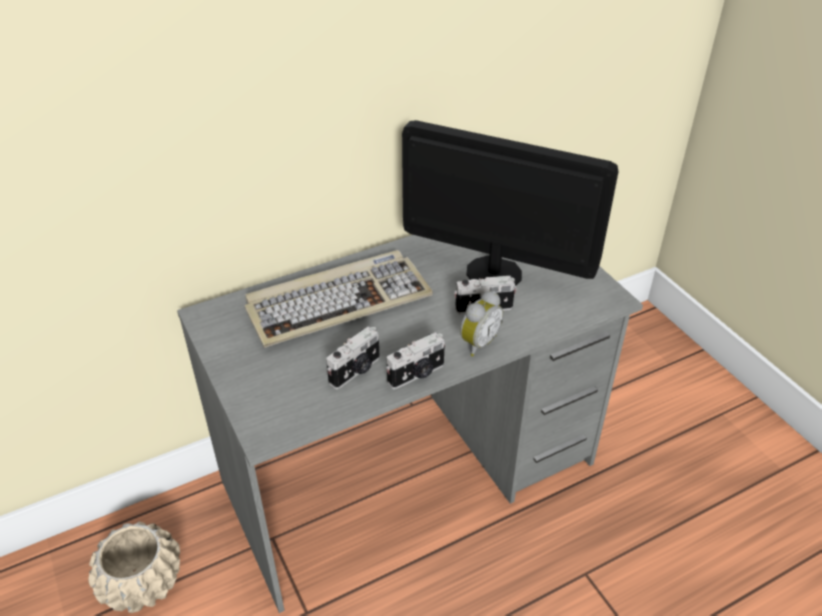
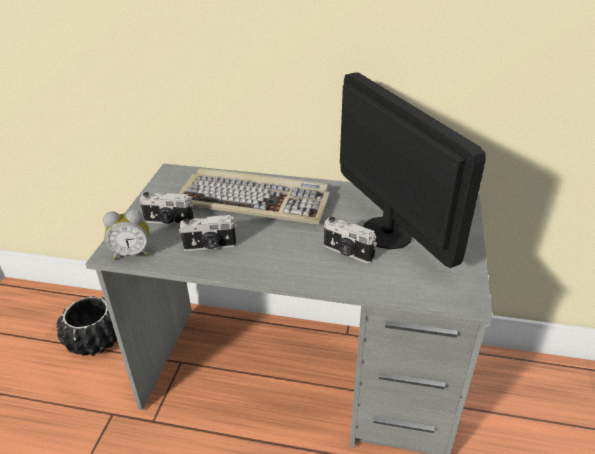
camera: 40 degrees right, 5 degrees down
(143, 582) = (96, 340): beige planter -> black planter
(417, 374) = (244, 270): camera -> camera (168, 221)
(477, 342) = (313, 272): alarm clock -> alarm clock (132, 253)

